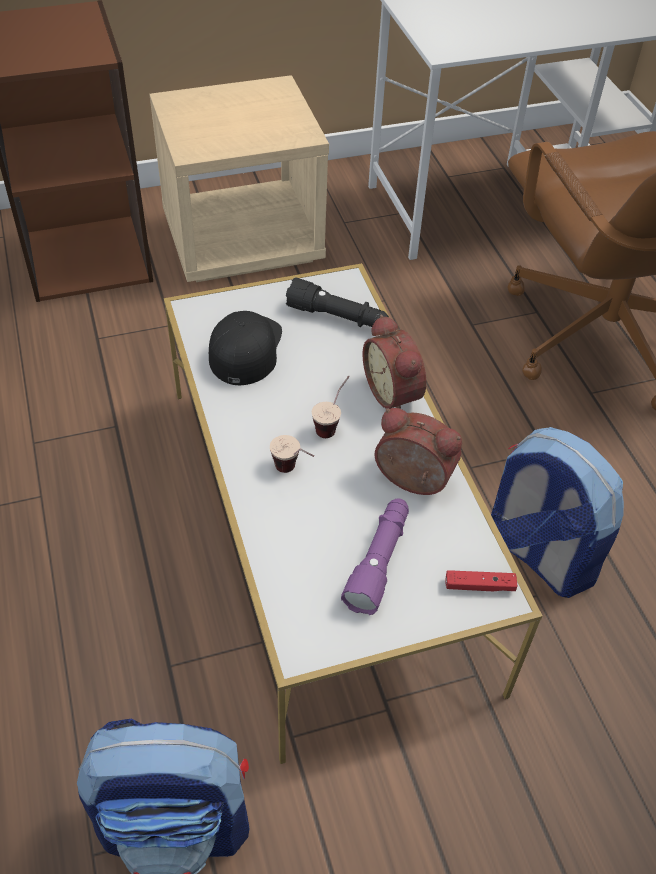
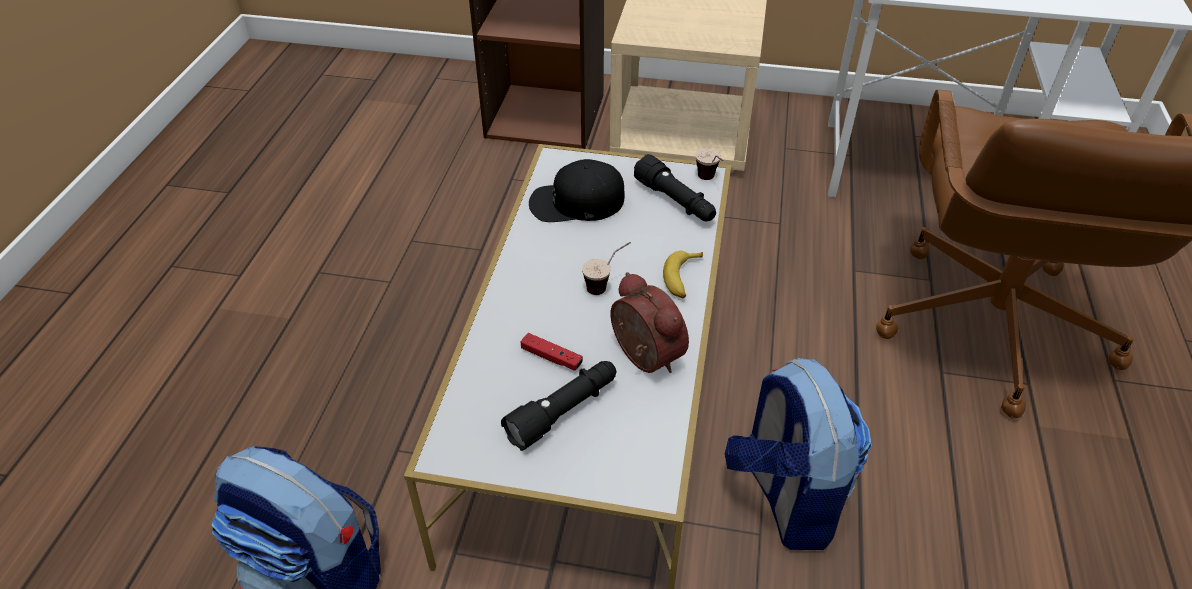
camera: 30 degrees right, 5 degrees down
(245, 349) = (576, 202): black cap -> black cap turned 135 degrees counterclockwise
(293, 472) = (544, 311): cup -> cup (709, 181)
(379, 561) = (564, 411): purple flashlight -> black flashlight
(395, 392) = (682, 279): alarm clock -> banana
(479, 586) = (640, 470): red game controller -> red game controller (551, 357)

